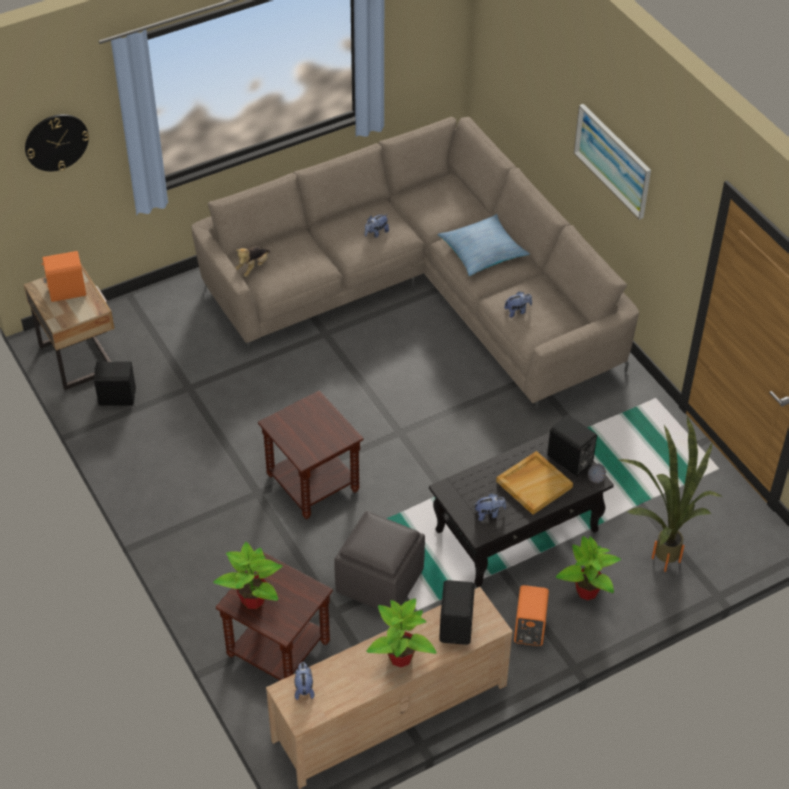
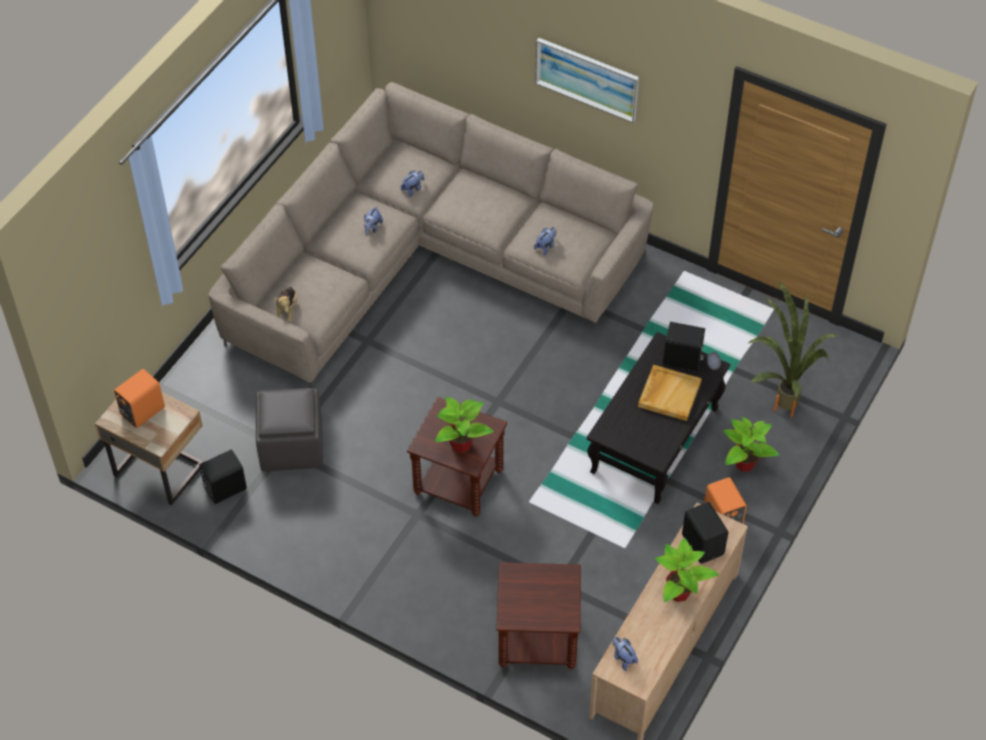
camera: 30 degrees left, 5 degrees up
(56, 142) = (91, 274): wall clock -> none
(254, 599) = (524, 606): potted plant -> potted plant (461, 444)
(381, 581) = (577, 538): grey ottoman -> grey ottoman (292, 445)
(482, 251) = (477, 204): pillow -> none
(489, 514) = (652, 437): plush toy -> plush toy (413, 189)

